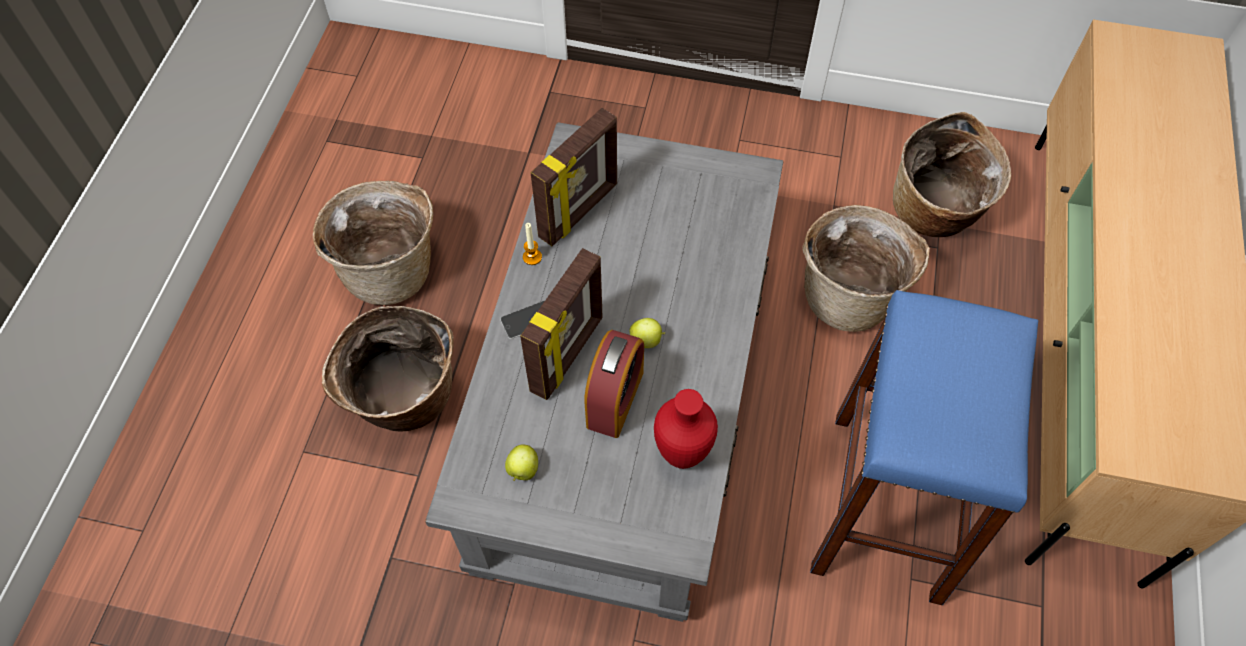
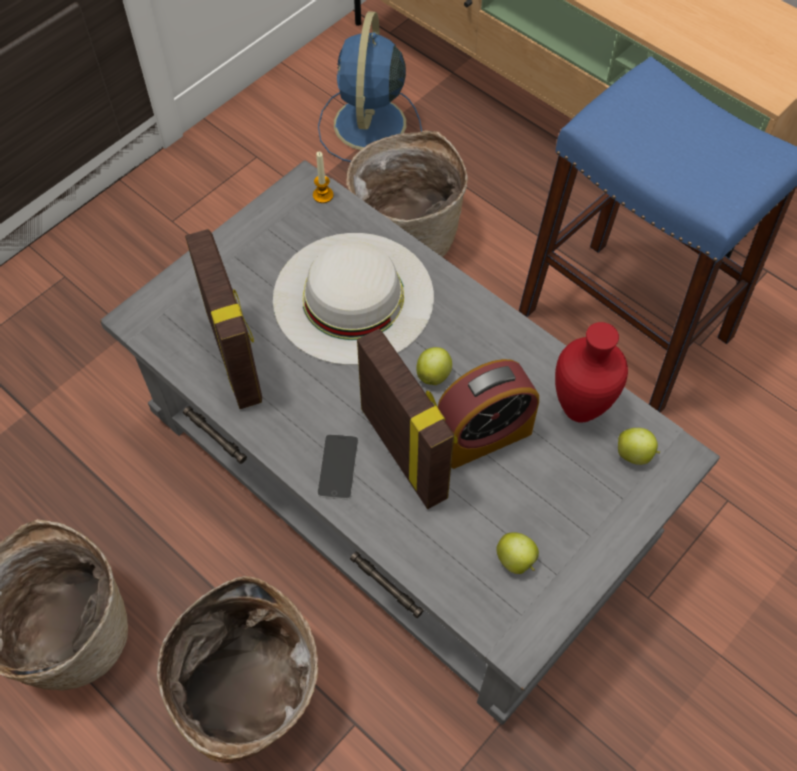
camera: 60 degrees left, 0 degrees up
(532, 257) = (260, 428): candle -> candle (323, 195)
(615, 399) = (483, 435): alarm clock -> alarm clock turned 105 degrees clockwise
(666, 514) = (635, 454): none -> apple
(679, 255) = (353, 297): none -> white hat
(935, 213) = (369, 126): basket -> blue fan

